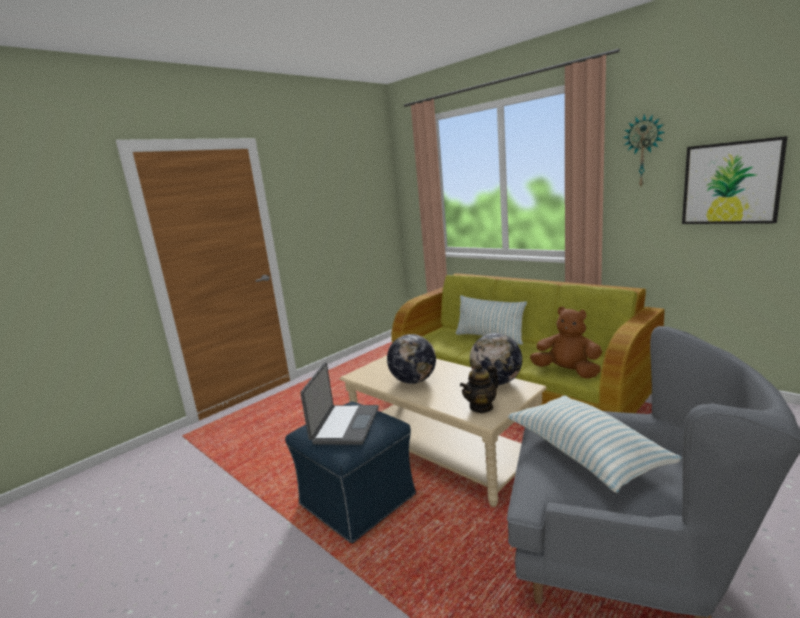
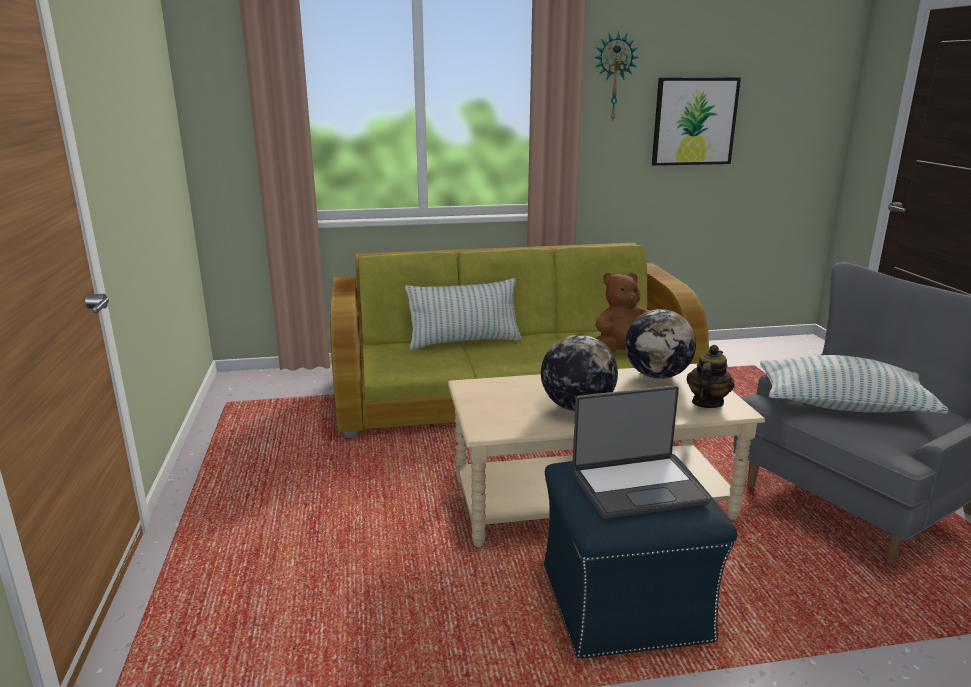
camera: 55 degrees left, 5 degrees up
(344, 425) = (637, 487): laptop -> laptop turned 120 degrees clockwise
(481, 407) = (707, 402): teapot -> teapot turned 150 degrees counterclockwise

